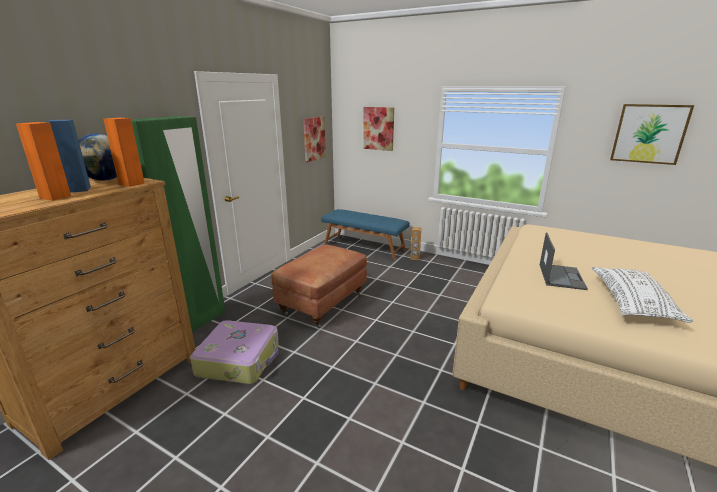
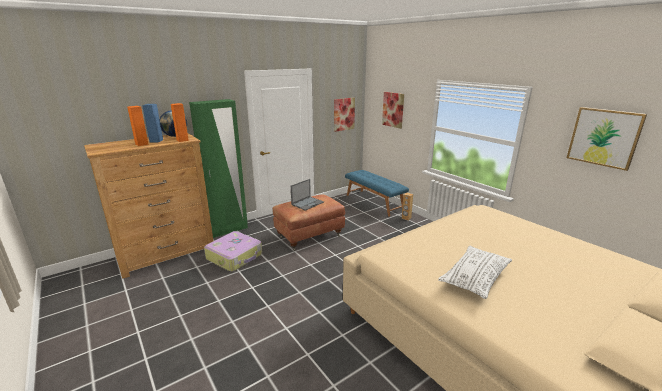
camera: 25 degrees right, 0 degrees up
(561, 276) = (445, 248): laptop -> laptop (308, 203)

